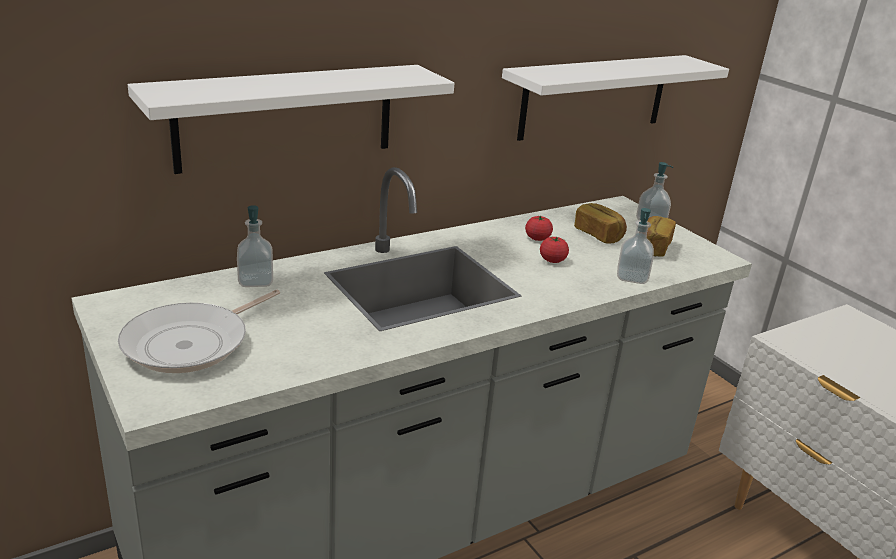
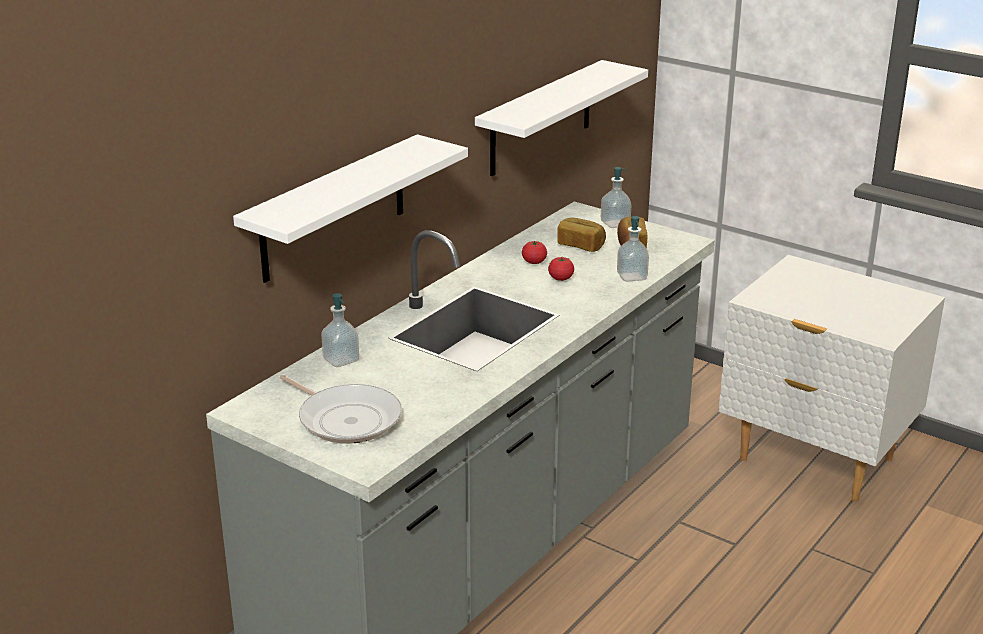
camera: 20 degrees left, 0 degrees up
(192, 343) = (346, 419): frying pan -> frying pan turned 60 degrees counterclockwise

